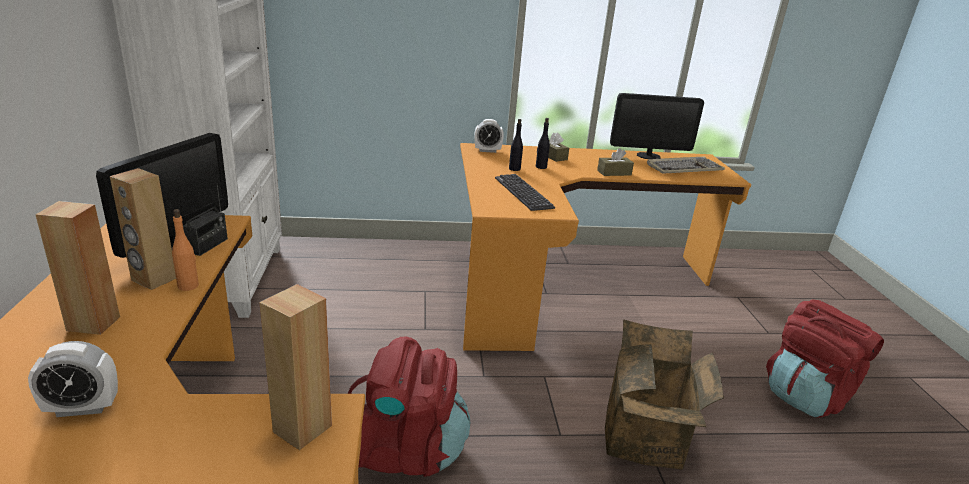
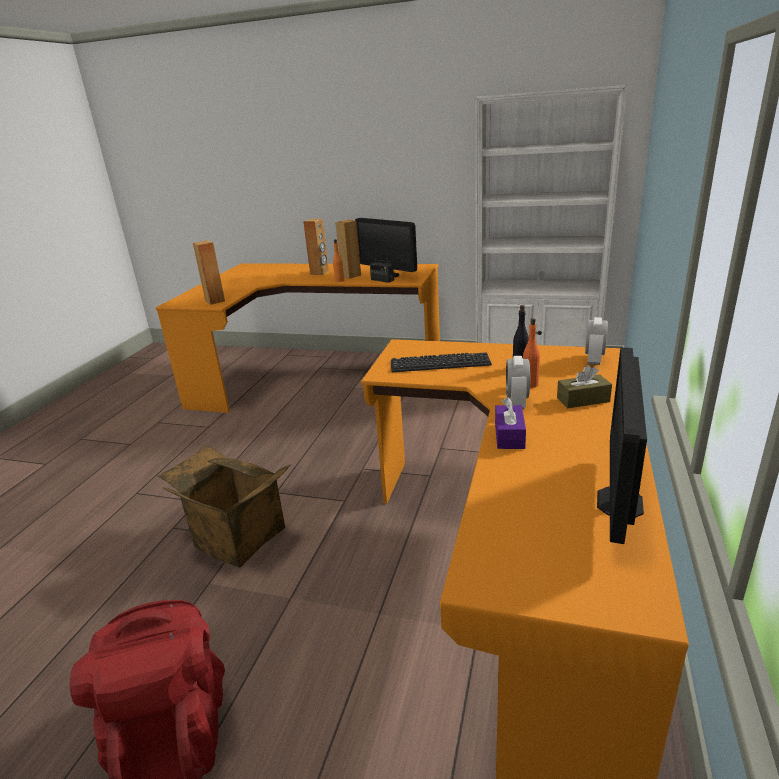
camera: 115 degrees right, 0 degrees up
(82, 408) = (264, 277): alarm clock -> alarm clock (516, 403)
(406, 450) = (310, 429): red backpack -> none
(540, 167) = (530, 384): black bottle -> orange bottle
(614, 172) = (509, 435): brown tissue box -> purple tissue box
(684, 168) = (541, 527): keyboard -> none

